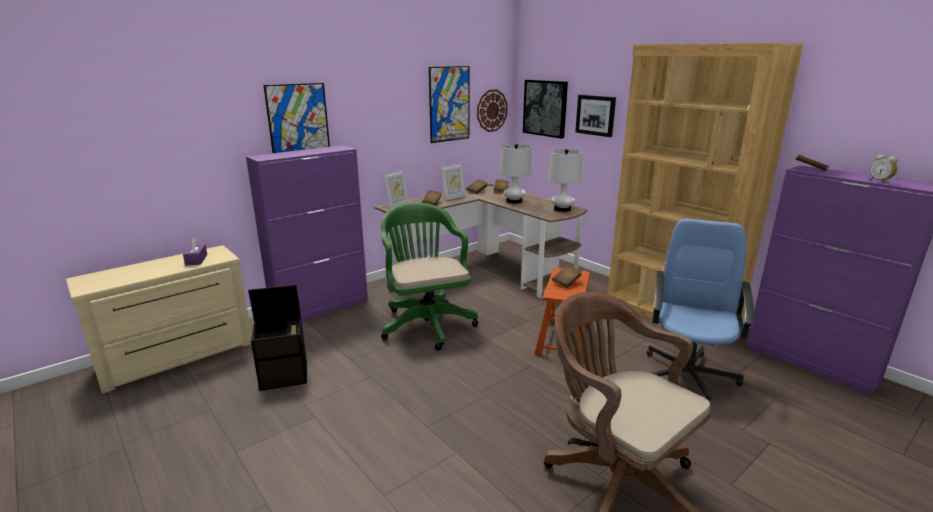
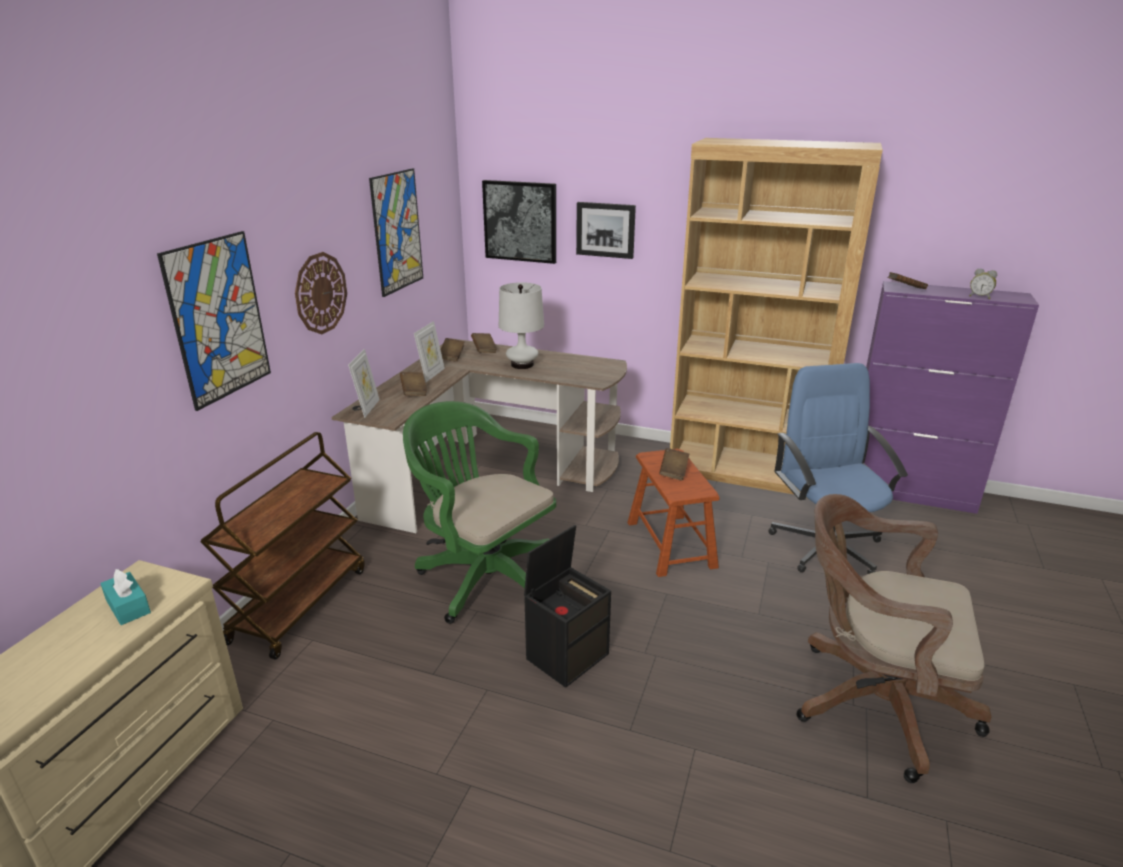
camera: 30 degrees left, 5 degrees up
(196, 260) = (128, 606): purple tissue box -> turquoise tissue box
(285, 375) = (357, 740): black storage box -> black storage box (567, 655)
(321, 308) = (299, 604): purple cabinet -> brown cart
(492, 110) = (441, 231): wall clock -> wall clock (320, 293)
(562, 209) = (597, 366): white table lamp -> none

